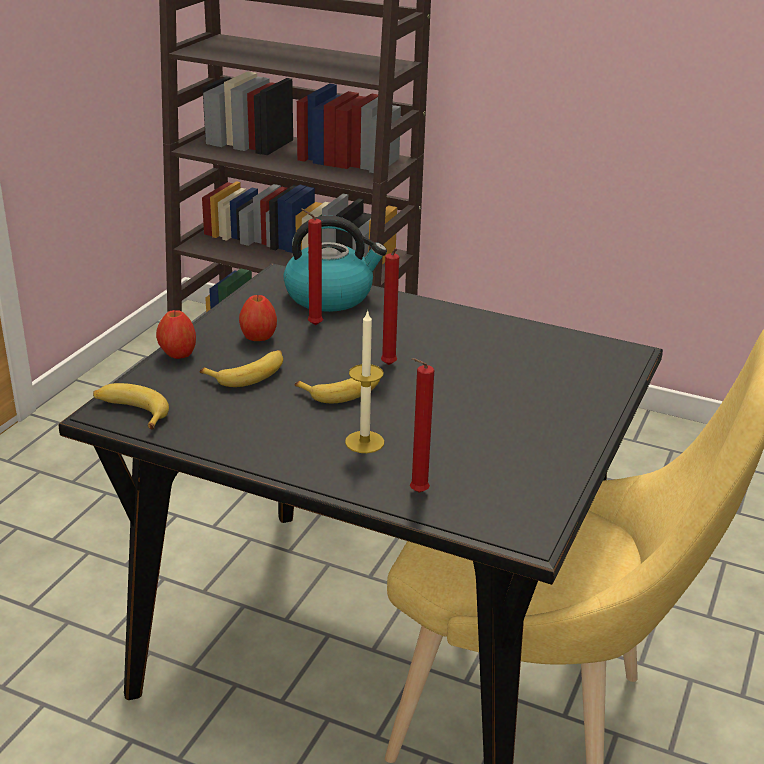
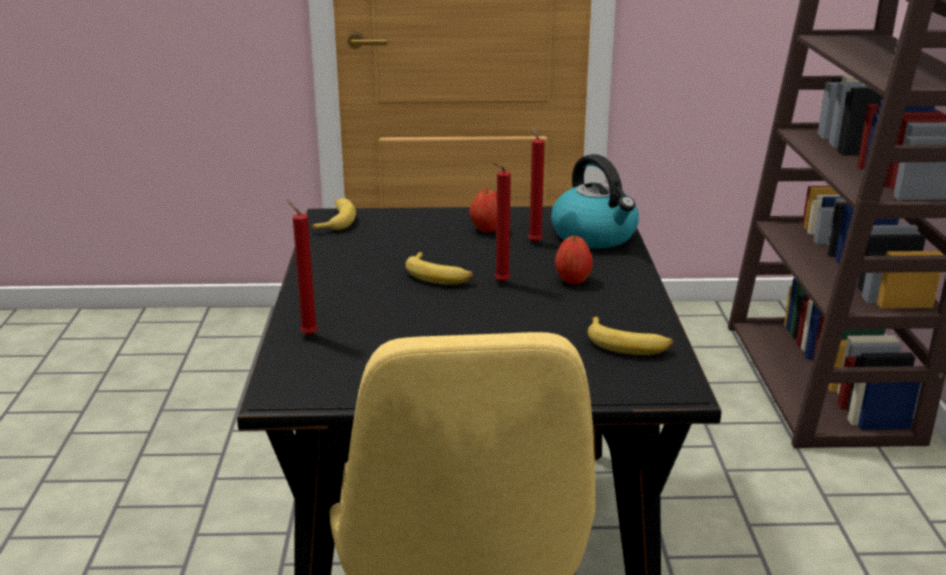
camera: 65 degrees right, 5 degrees down
(178, 354) = (429, 213): apple -> apple (572, 280)
(248, 374) = (427, 240): banana -> banana (628, 344)
(364, 442) = (366, 300): candle -> none

